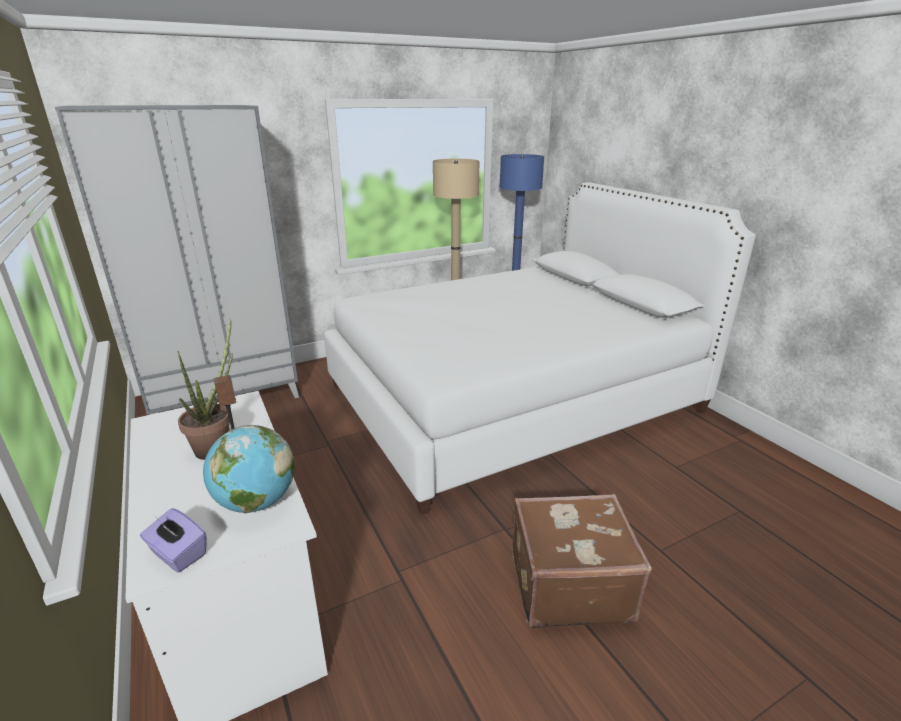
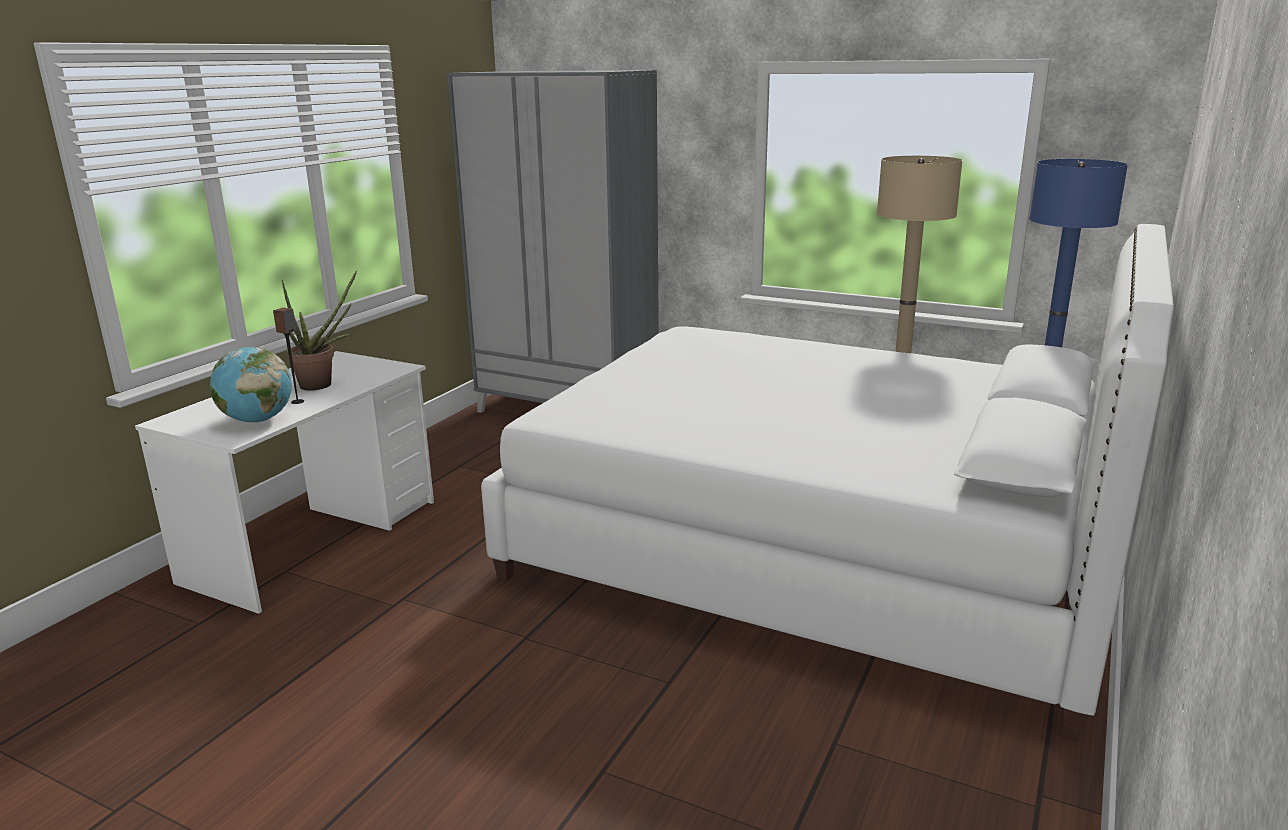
camera: 55 degrees right, 5 degrees down
(178, 554) = (183, 421): purple tissue box -> none
(567, 584) = (470, 709): brown suitcase -> none

